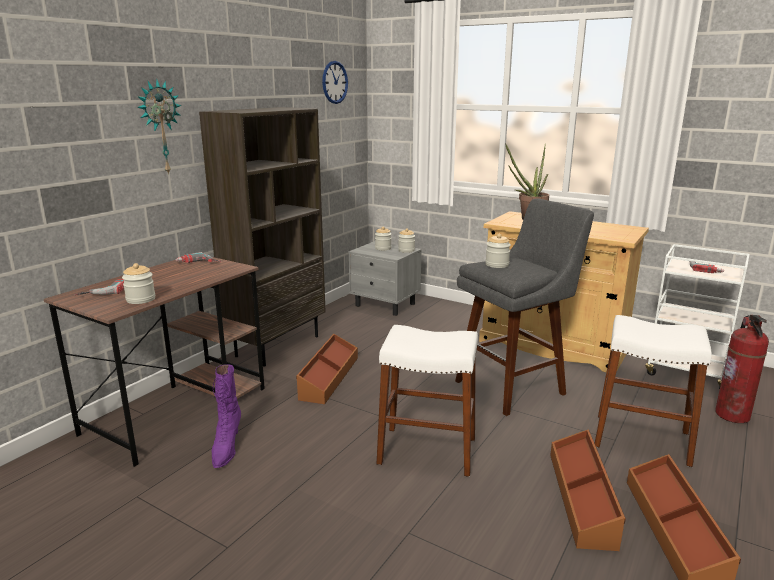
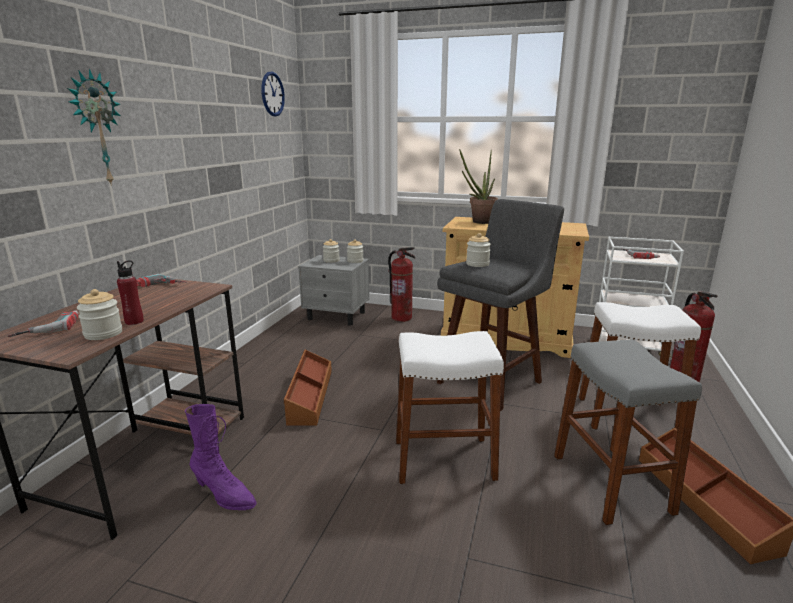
camera: 15 degrees left, 0 degrees up
(167, 292) = (134, 321): none -> red bottle
(226, 448) = (224, 495): purple boot -> purple boot turned 45 degrees counterclockwise
(277, 345) = (241, 368): brown bookcase -> none
(450, 313) = (401, 318): none -> fire extinguisher
(583, 498) = (611, 483): brown storage box -> grey stool

